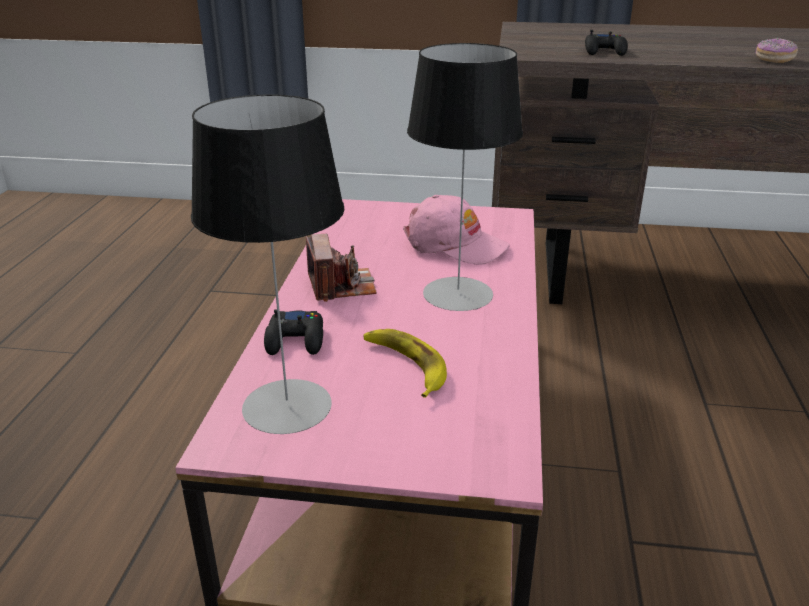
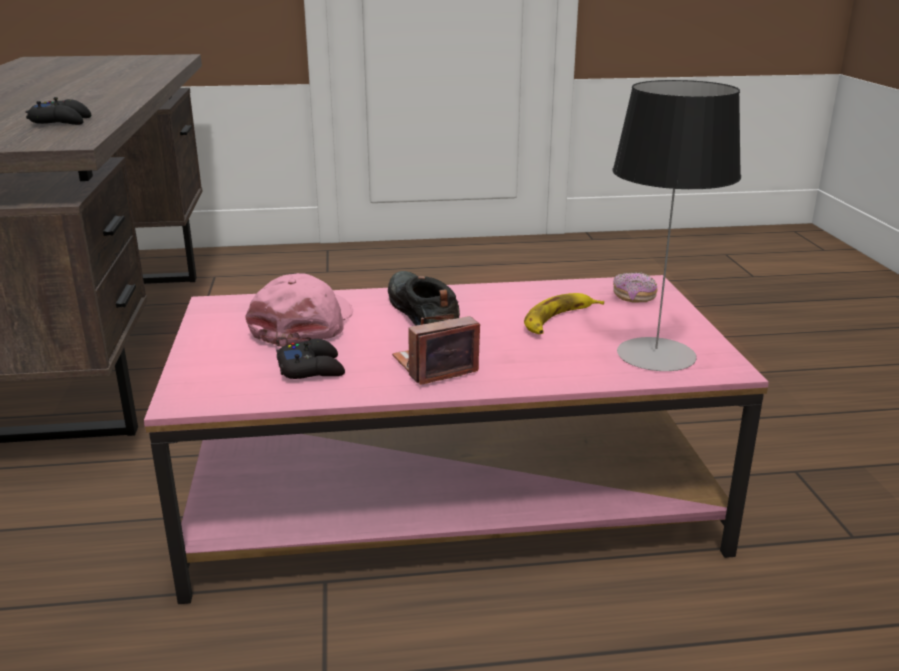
camera: 105 degrees left, 5 degrees down
(296, 340) = (557, 369): black game controller -> black game controller (311, 368)
(458, 294) = (422, 313): table lamp -> black shoe
(774, 60) = (125, 90): donut -> donut (634, 297)

